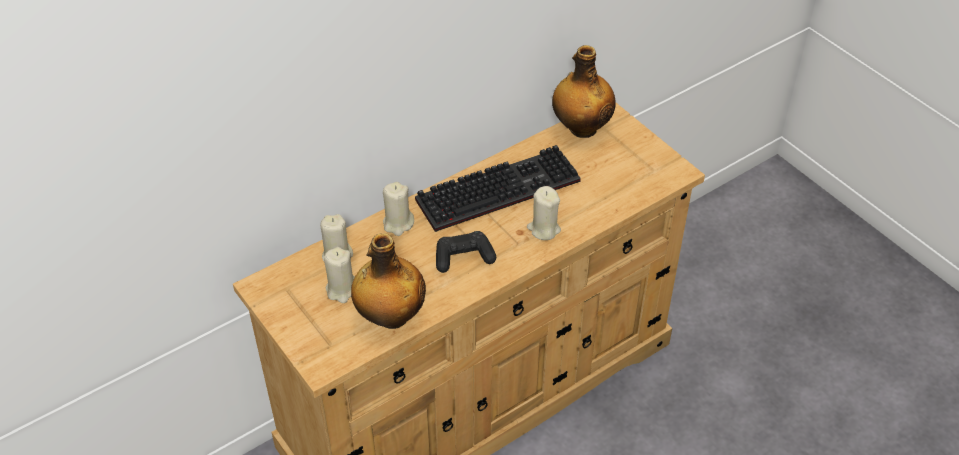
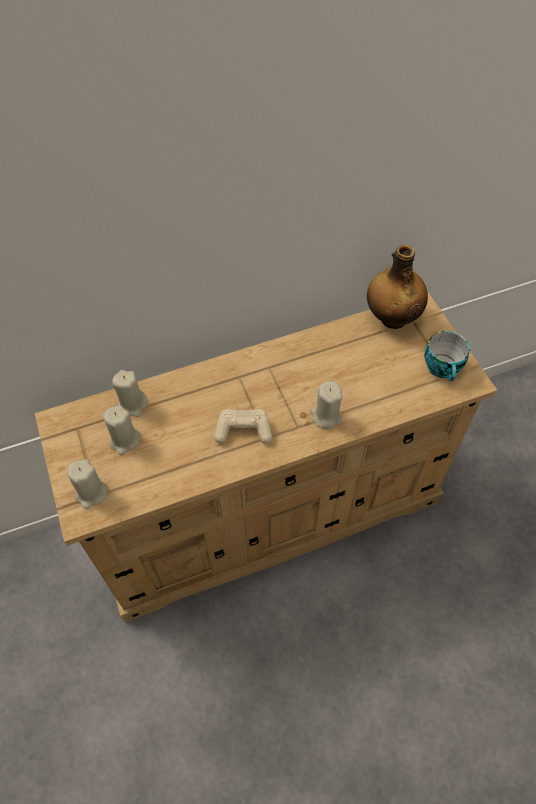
camera: 15 degrees right, 10 degrees up
(390, 316) = (158, 478): bottle -> none
(398, 224) = (196, 383): beige candle -> beige candle (91, 493)
(463, 257) = (243, 431): black game controller -> beige game controller
(499, 188) = (298, 365): keyboard -> none
(647, 165) = (443, 368): none -> cup

